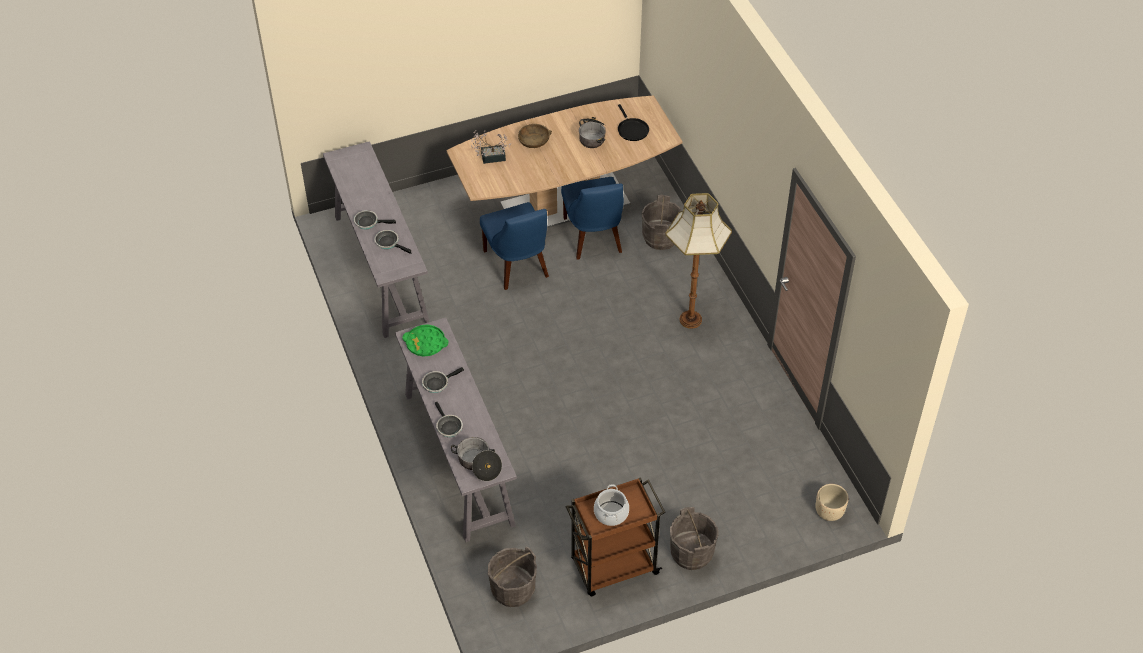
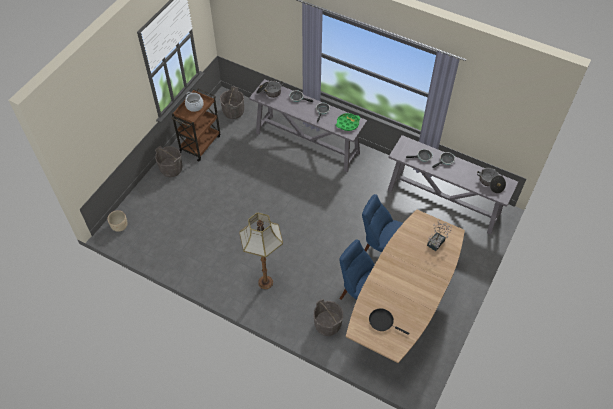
camera: 140 degrees right, 5 degrees up
(534, 140) = (428, 271): brown bowl -> none
(592, 136) = (399, 298): cooking pot -> cooking pot (490, 183)

